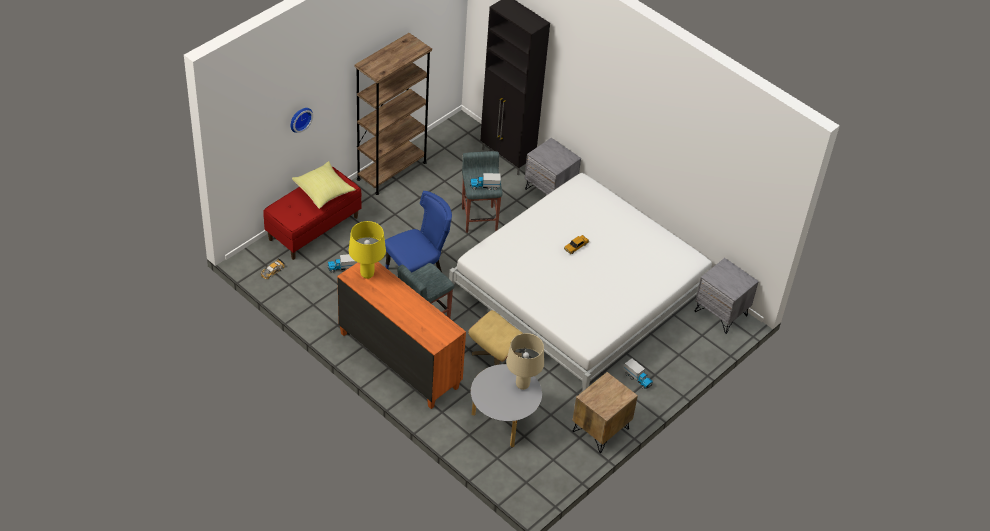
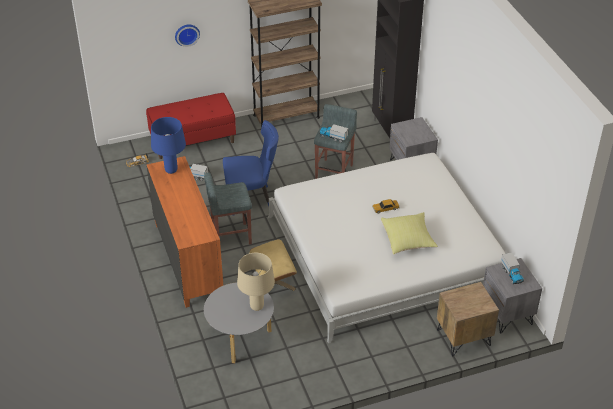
camera: 30 degrees right, 5 degrees down
(324, 192) = (202, 109): yellow pillow -> yellow pillow (408, 240)
(367, 274) = (171, 170): yellow table lamp -> blue table lamp
(601, 430) = (323, 377): brown nightstand -> brown nightstand (463, 338)
(638, 379) = (388, 344): toy truck -> toy truck (511, 274)

